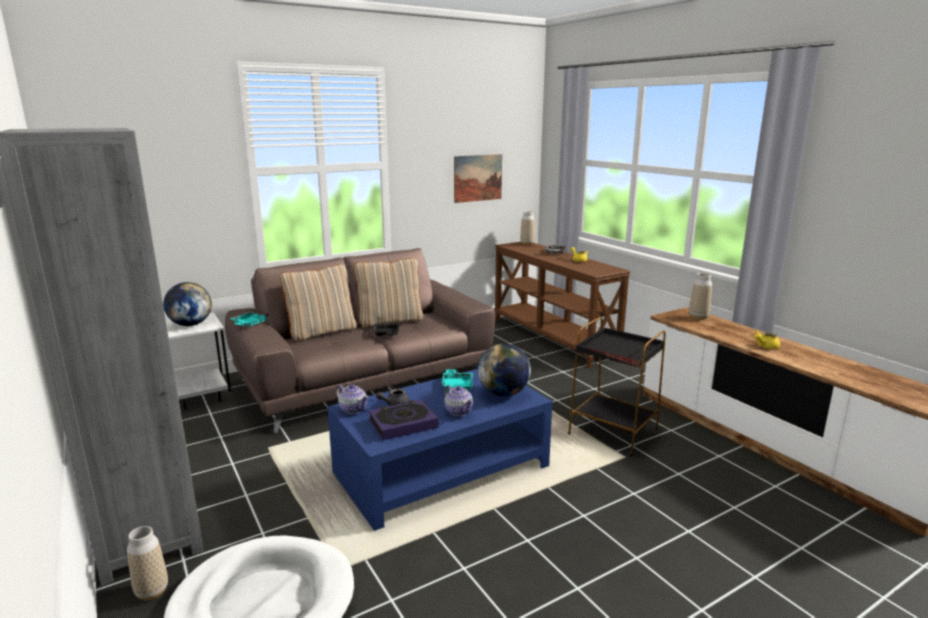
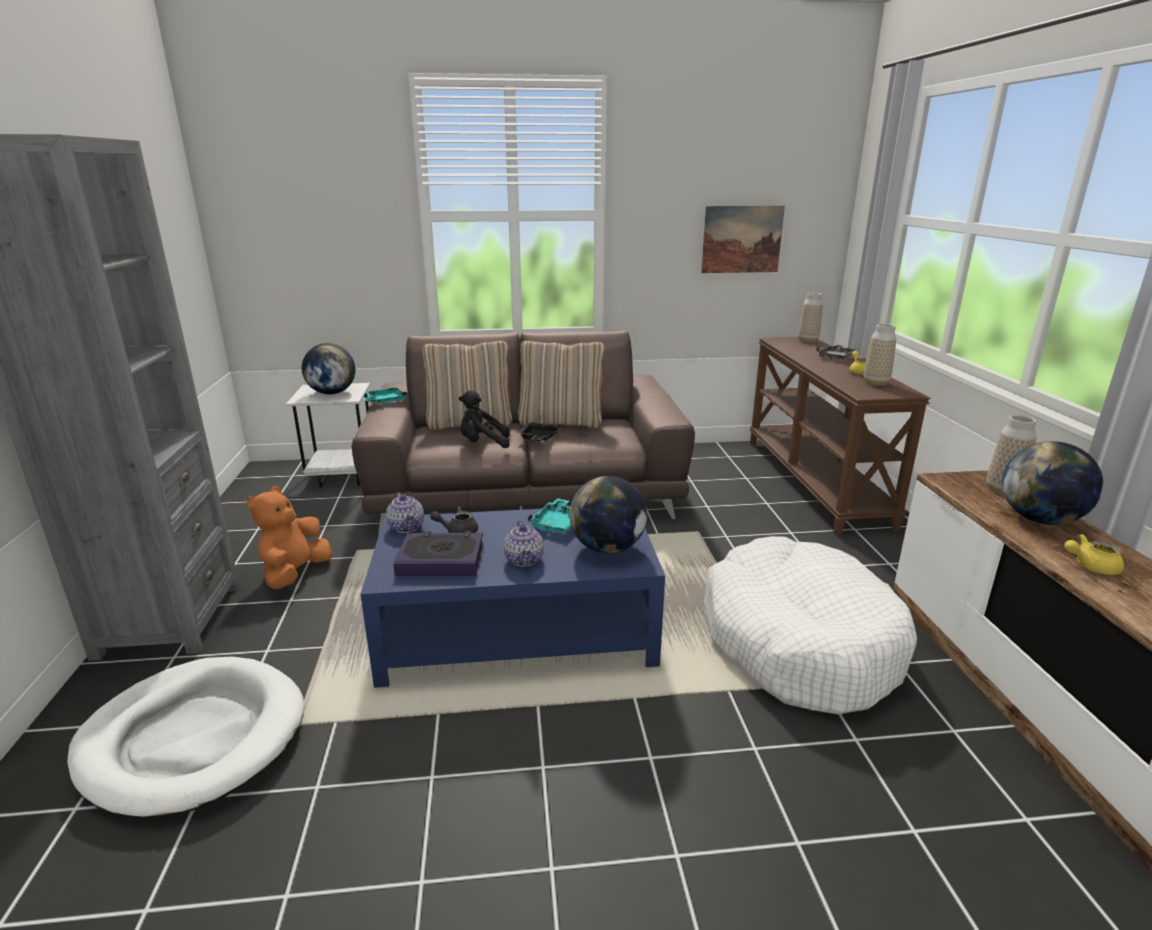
camera: 25 degrees right, 5 degrees up
(152, 591) = (119, 683): vase -> vase (875, 383)
(230, 476) = (295, 574): none -> orange plush toy
(348, 344) = (483, 444): none -> black plush toy
(613, 432) = (798, 642): black side table -> white dog bed
(726, 329) = (1040, 519): none -> globe

